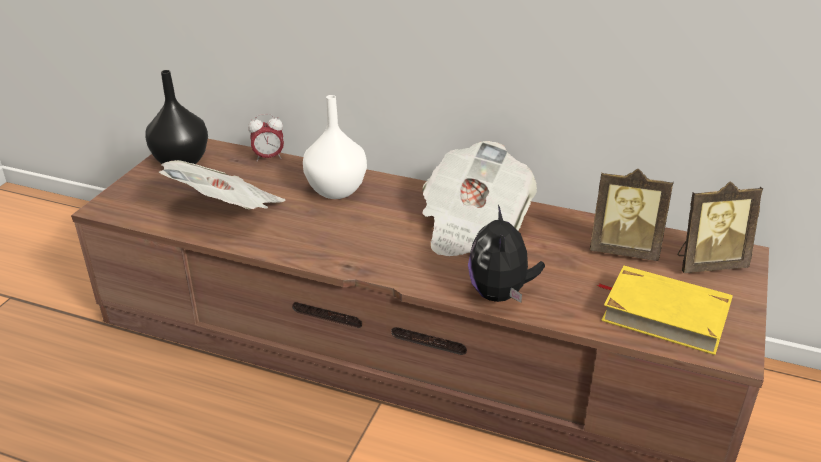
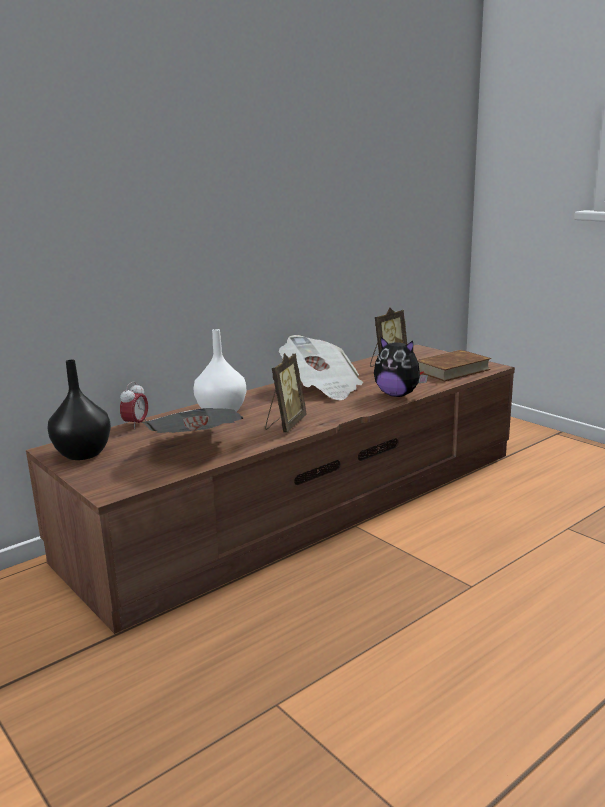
camera: 60 degrees left, 15 degrees down
(664, 314) = (451, 370): yellow book -> brown book
(708, 264) = (419, 355): picture frame -> picture frame (285, 425)

